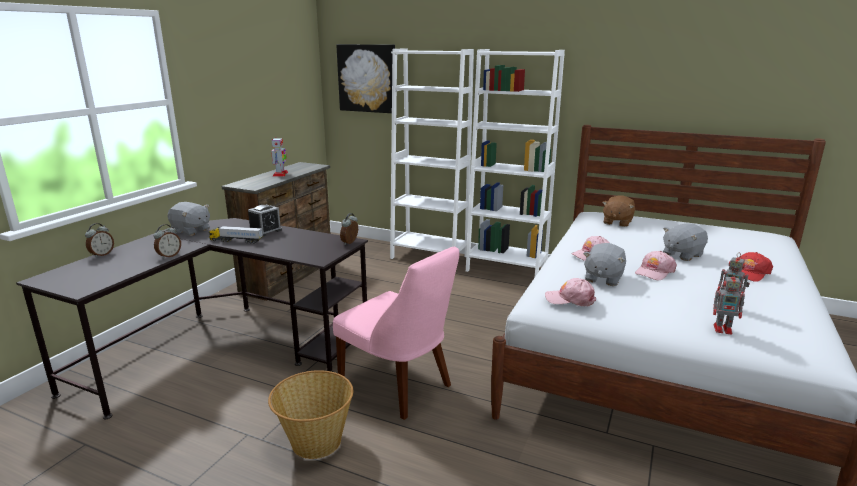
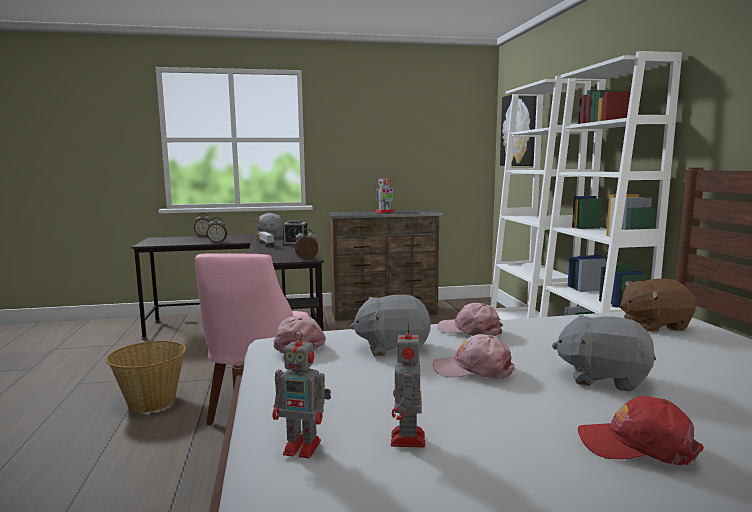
camera: 55 degrees right, 10 degrees down
(724, 329) = (304, 447): toy robot -> toy robot turned 60 degrees counterclockwise

